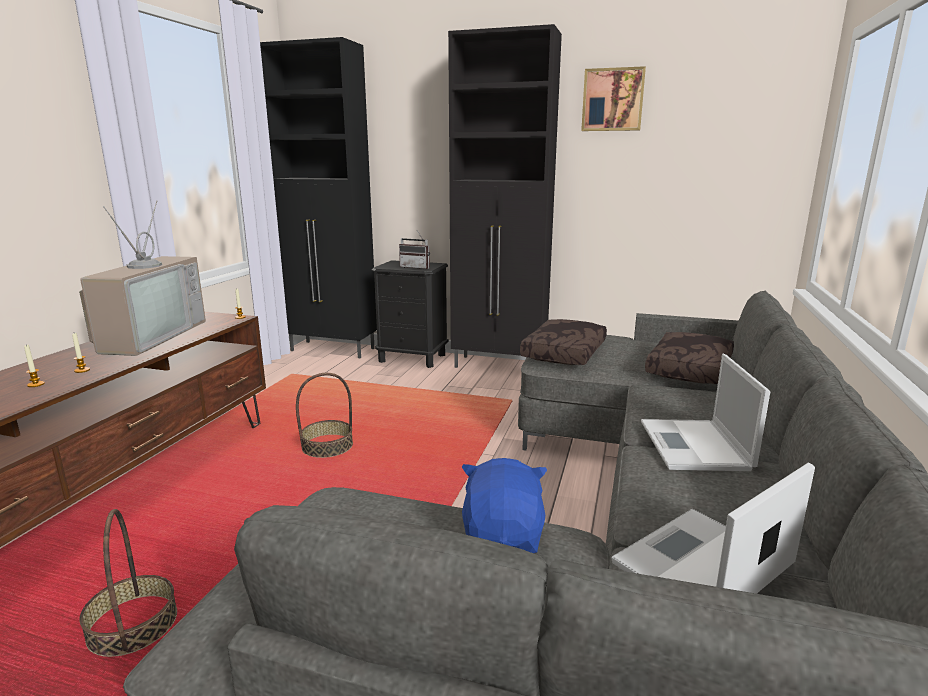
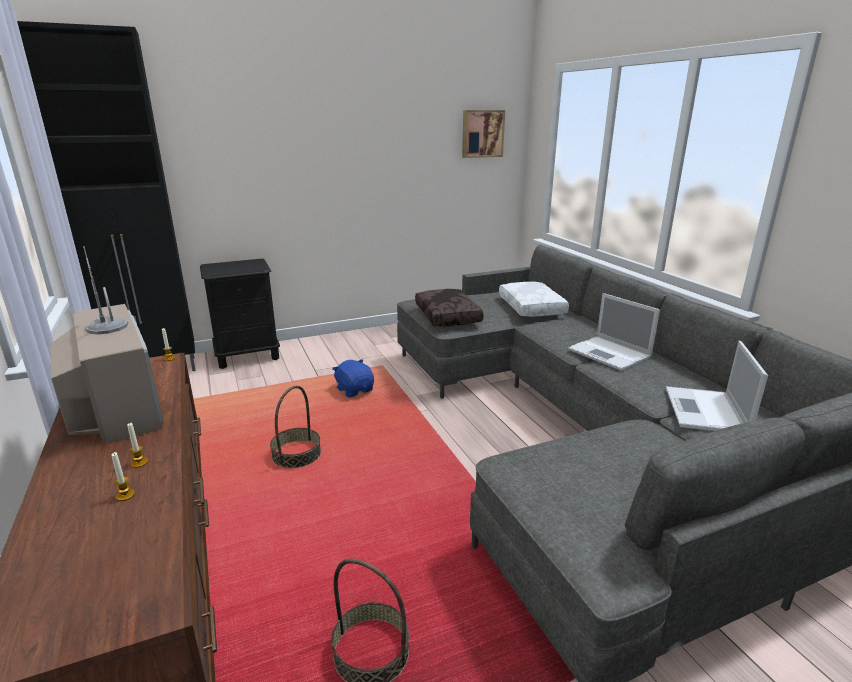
camera: 40 degrees left, 5 degrees up
(416, 267) = (247, 267): radio -> none
(500, 366) = (333, 341): black cabinet -> none
(503, 536) = (621, 438): blue plush toy -> blue plush toy (355, 390)
(613, 100) = (395, 103): picture -> picture (482, 133)
(691, 369) = (532, 307): brown pillow -> white pillow

